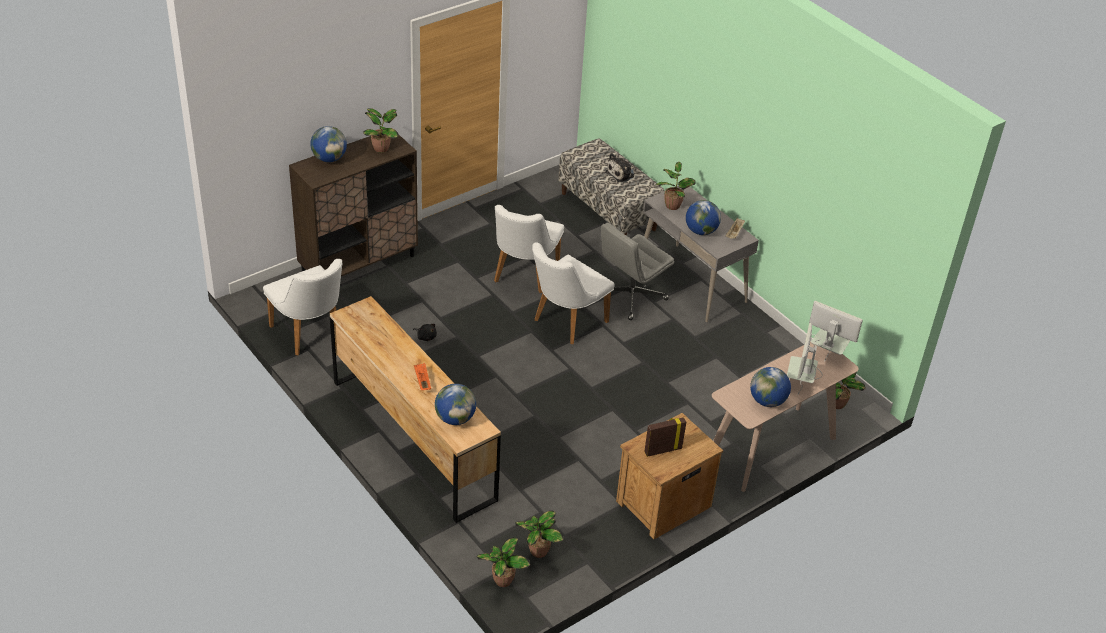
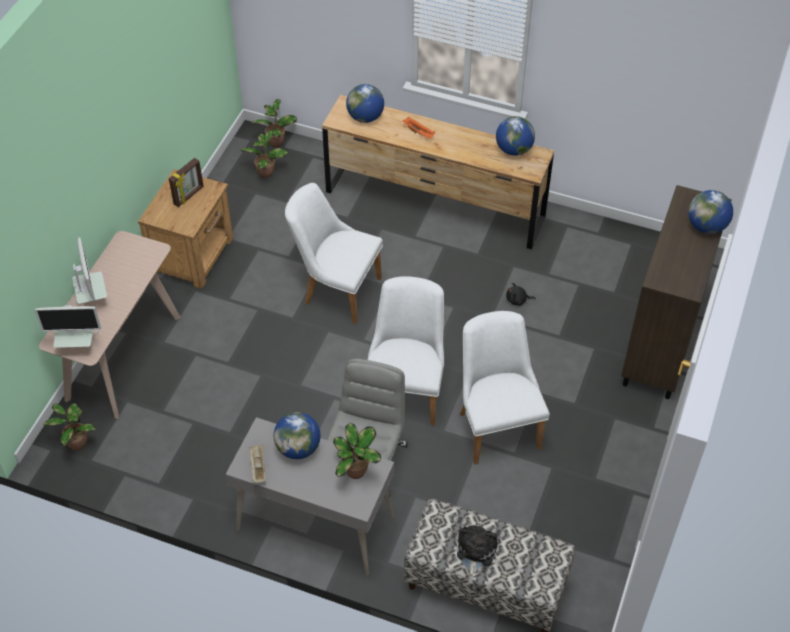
camera: 150 degrees right, 10 degrees up
(311, 335) = (613, 247): white chair -> white chair (335, 289)
(382, 148) = (676, 269): potted plant -> none
(767, 401) = (115, 265): globe -> globe (514, 150)

